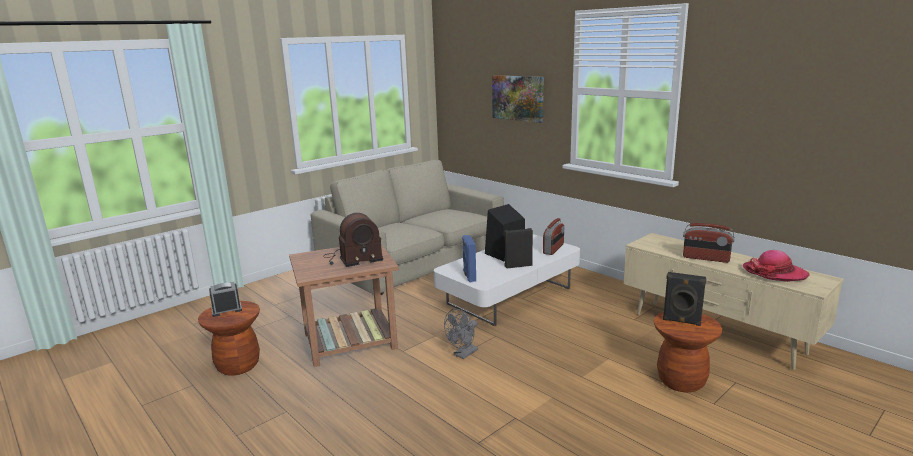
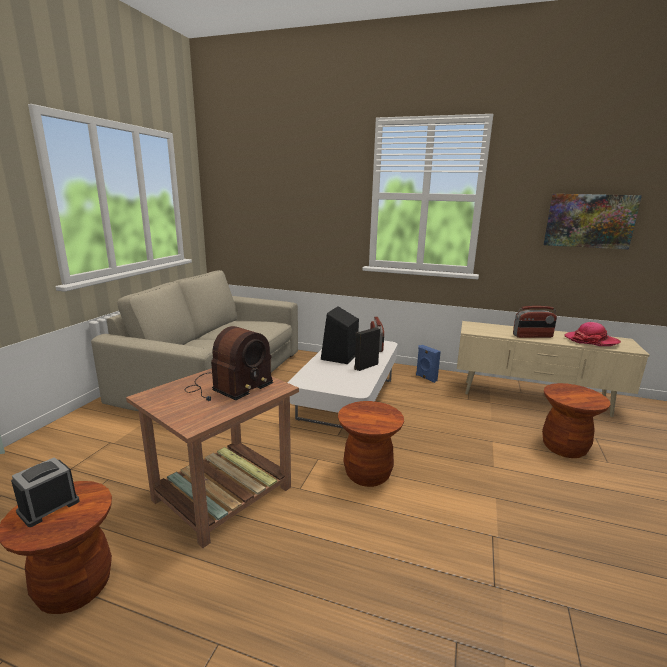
camera: 30 degrees left, 0 degrees up
(463, 354) = (367, 474): grey fan -> brown stool
(469, 276) = (333, 385): blue speaker -> blue speaker (425, 378)
(518, 98) = (308, 204): picture -> picture (589, 221)
(681, 321) = (570, 394): black speaker -> none

